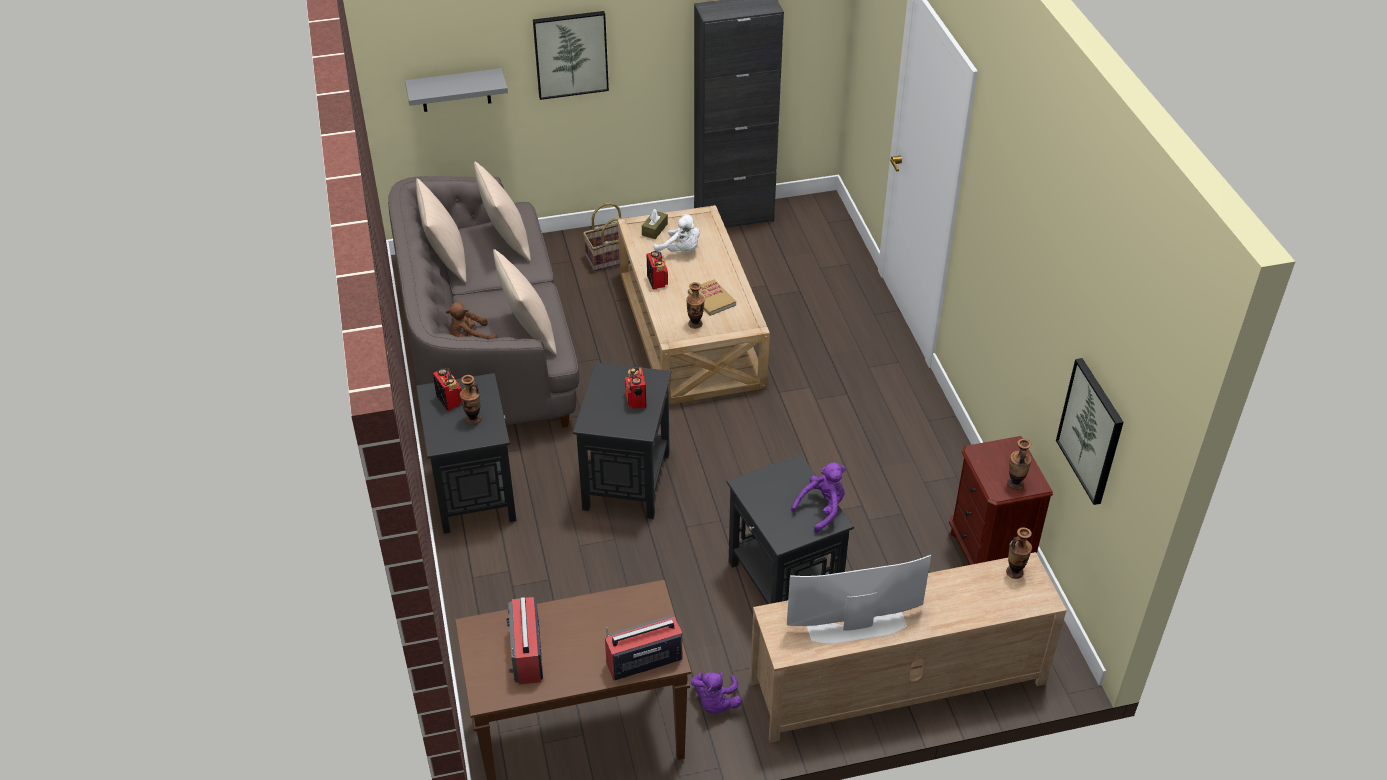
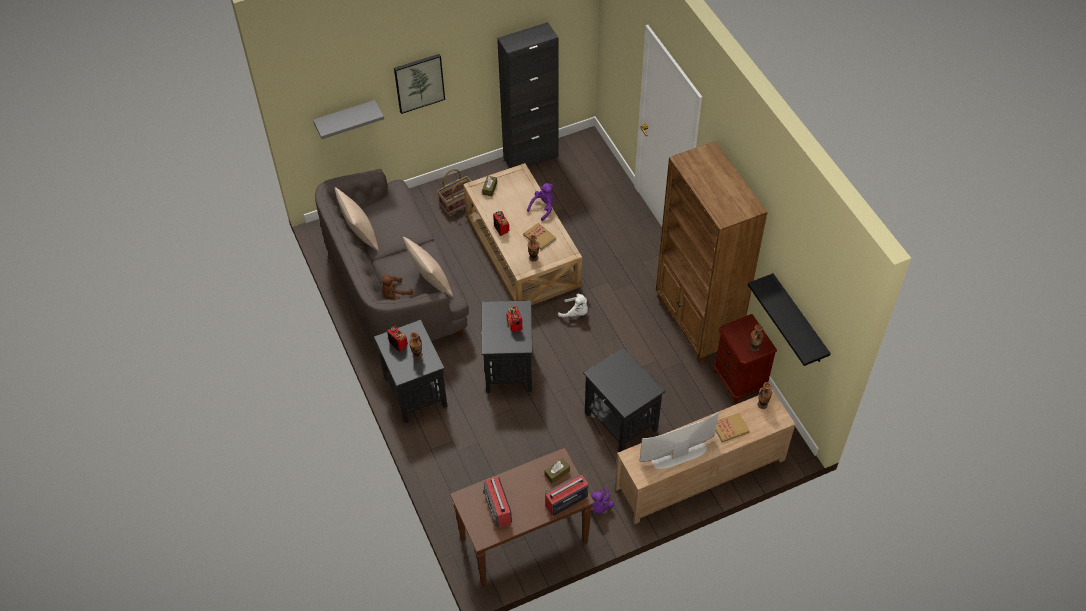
camera: 10 degrees left, 10 degrees up
(506, 241) = (395, 214): beige pillow -> none
(640, 616) = (557, 473): none -> brown tissue box
(681, 250) = (511, 202): white plush toy -> white plush toy (575, 313)
(822, 509) = (644, 382): purple plush toy -> purple plush toy (543, 208)
(936, 461) = (697, 323): none -> brown bookcase
(953, 599) = (730, 428): none -> book
(1091, 431) = (799, 320): picture -> black shelf

